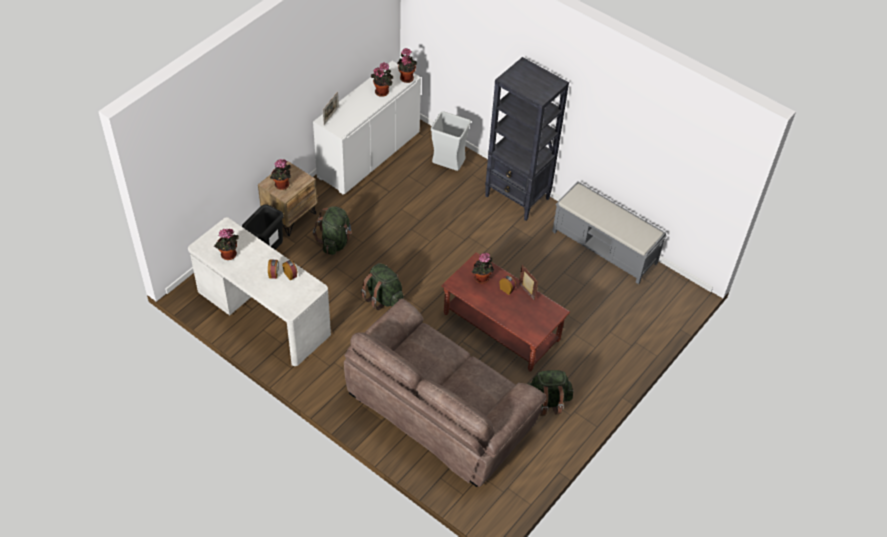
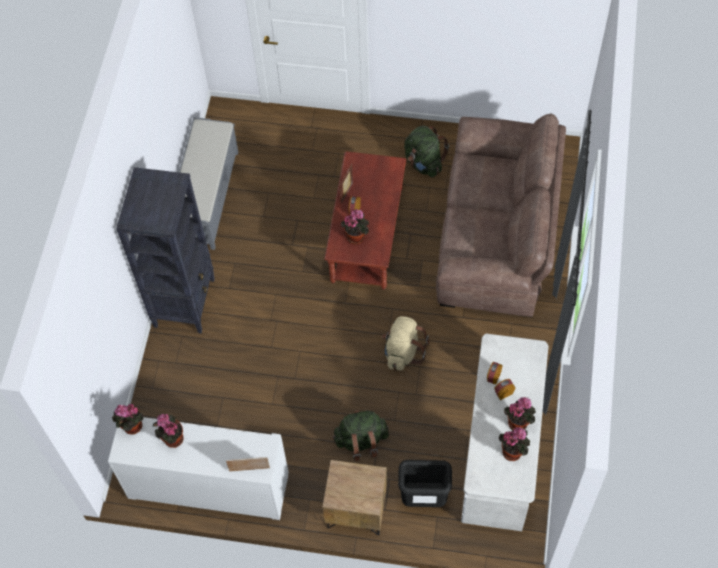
camera: 115 degrees left, 10 degrees up
(282, 186) = (364, 486): potted plant -> potted plant (519, 422)
(383, 298) = (403, 352): green backpack -> beige backpack
(448, 167) = (178, 391): grey trash can -> none

